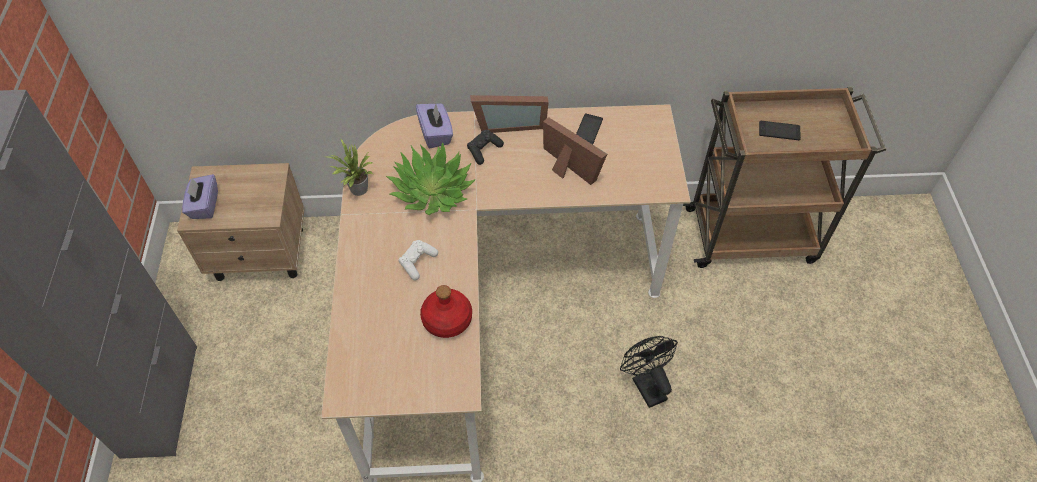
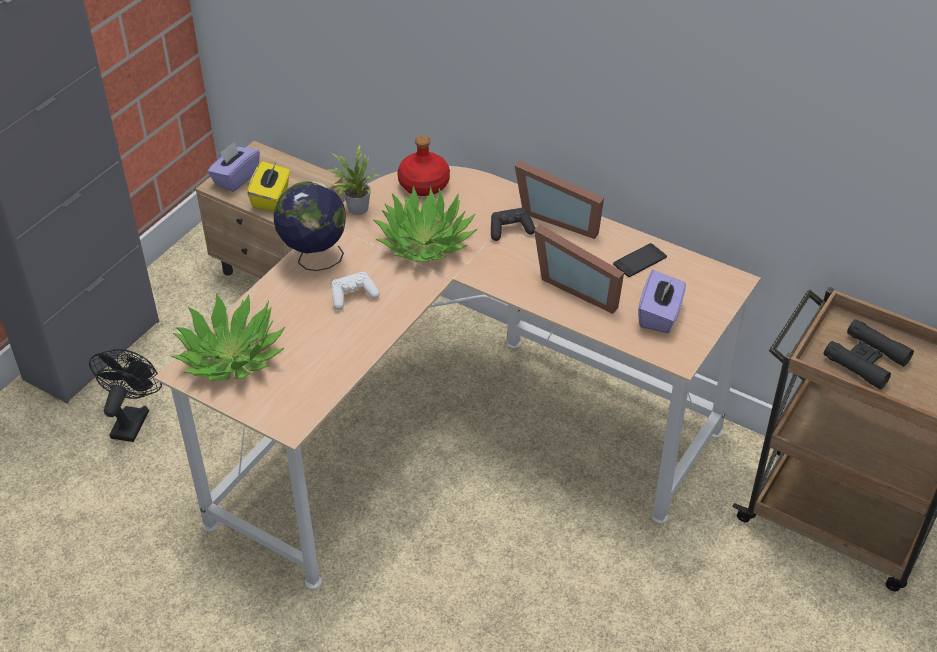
camera: 35 degrees right, 10 degrees down
(248, 208) = (271, 198): none -> yellow tissue box
(361, 247) = (314, 259): none -> globe
(368, 364) = (231, 356): none -> potted plant
(436, 134) = (476, 194): purple tissue box -> purple tissue box (660, 315)
(447, 320) = (335, 358): red bottle -> red bottle (424, 185)
(567, 170) = (580, 286): picture frame -> picture frame turned 135 degrees clockwise
(645, 384) = (567, 601): black fan -> black fan (132, 419)
(779, 131) = (866, 360): phone -> black binoculars

